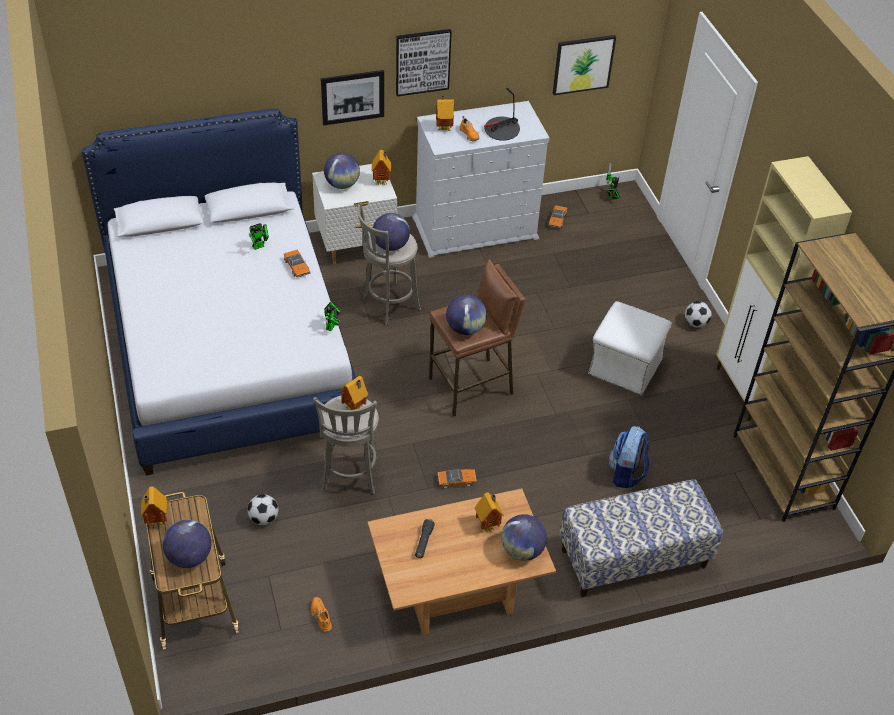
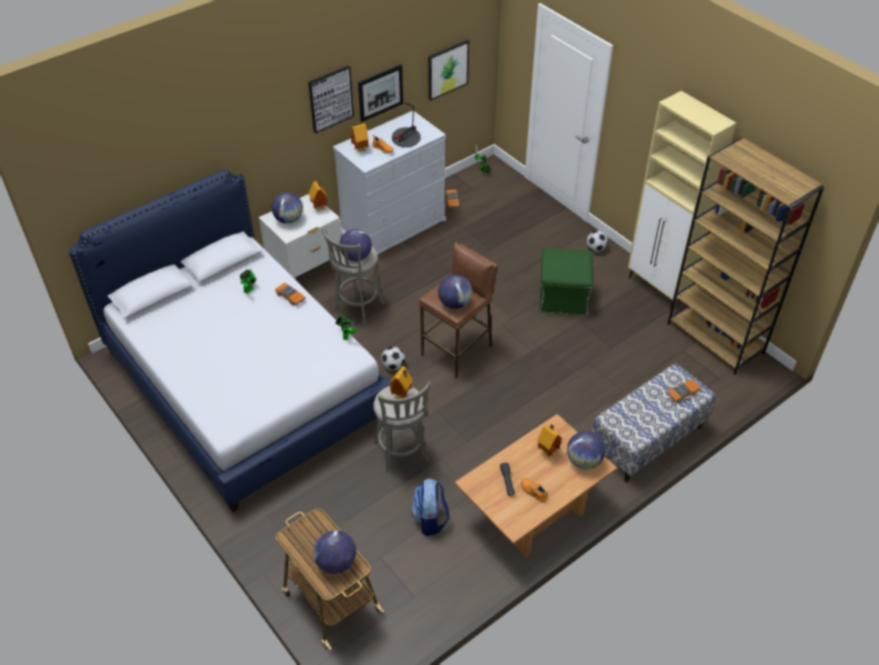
camera: 20 degrees left, 0 degrees up
(156, 522) = (291, 544): toy house -> none
(264, 518) = (351, 512): football -> football (393, 366)
(320, 617) = (440, 573): orange shoe -> orange shoe (533, 492)
(352, 97) = (281, 143): picture -> picture (380, 92)
(456, 481) = (486, 427): toy car -> toy car (683, 393)
(624, 366) = (562, 298): white ottoman -> green ottoman
(626, 473) = (608, 377): backpack -> backpack (430, 520)

